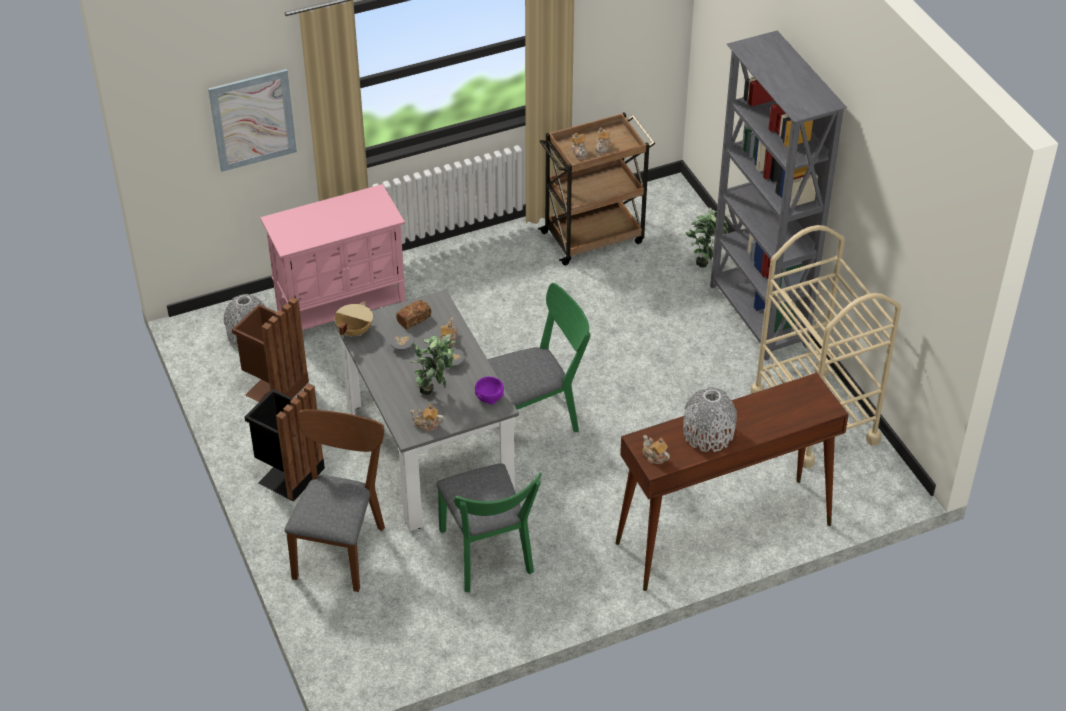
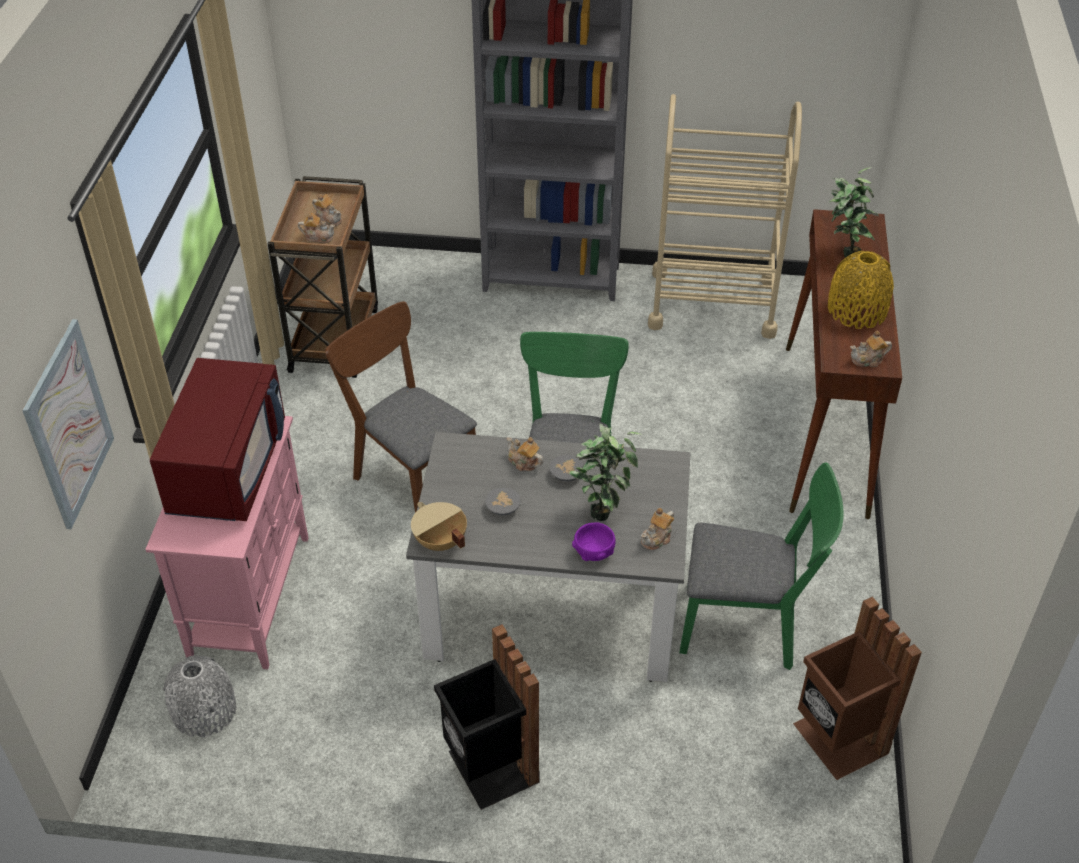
camera: 60 degrees left, 0 degrees up
(274, 387) = (324, 722): brown trash can -> brown trash can (837, 740)
(341, 546) = (647, 762): brown chair -> brown chair (410, 476)
(342, 217) = (227, 469): none -> red microwave
(414, 319) = (465, 479): bread -> none
(489, 398) = (650, 466): purple bowl -> purple bowl (594, 553)
(705, 261) = (444, 279): potted plant -> potted plant (844, 251)
(708, 434) = (857, 310): grey vase -> yellow vase

